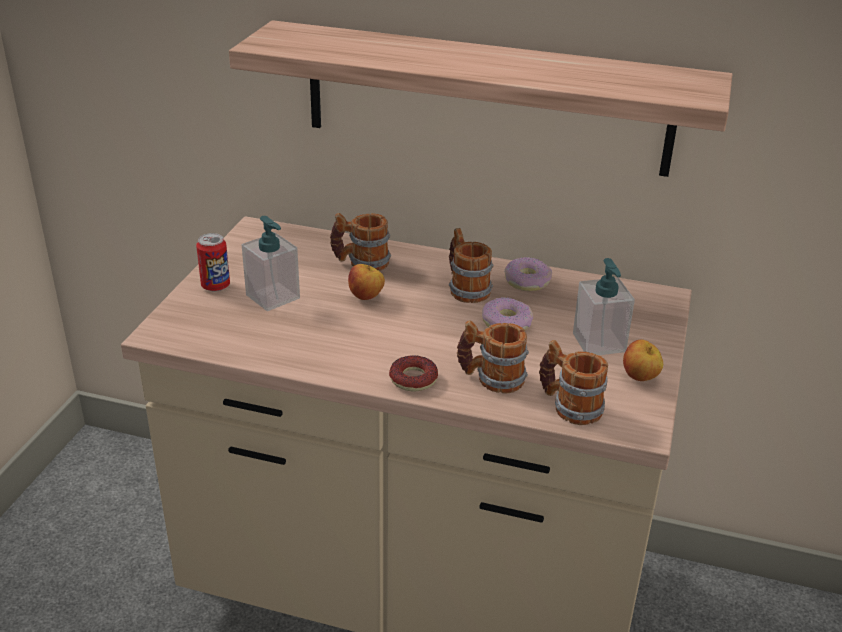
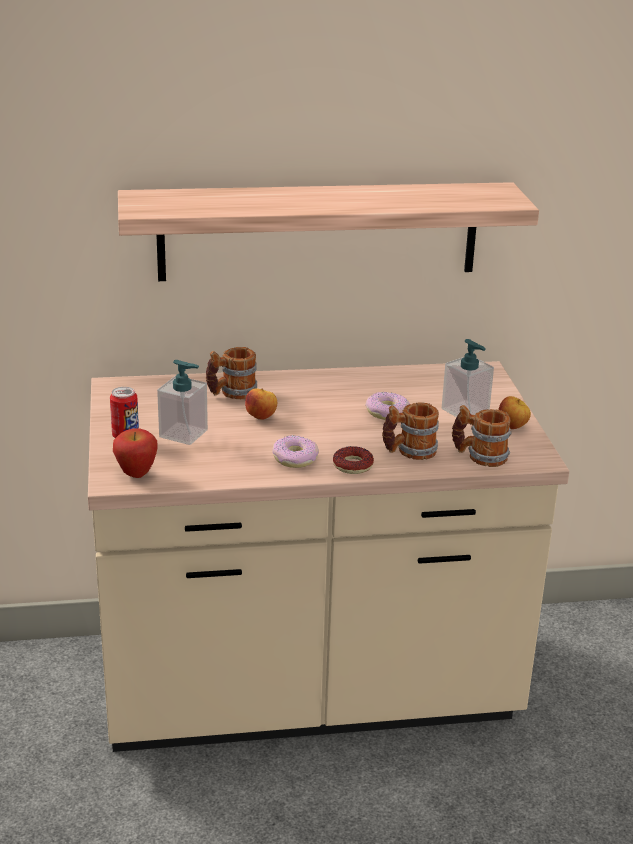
camera: 25 degrees left, 5 degrees down
(186, 331) = (136, 474): none -> apple
(465, 288) = (334, 394): mug -> none
(527, 281) = (376, 380): donut -> donut (295, 458)

